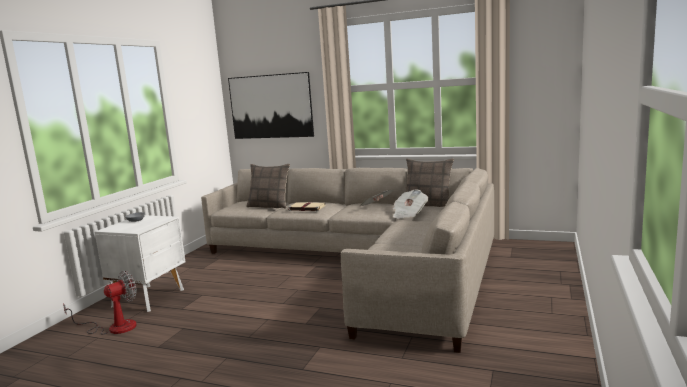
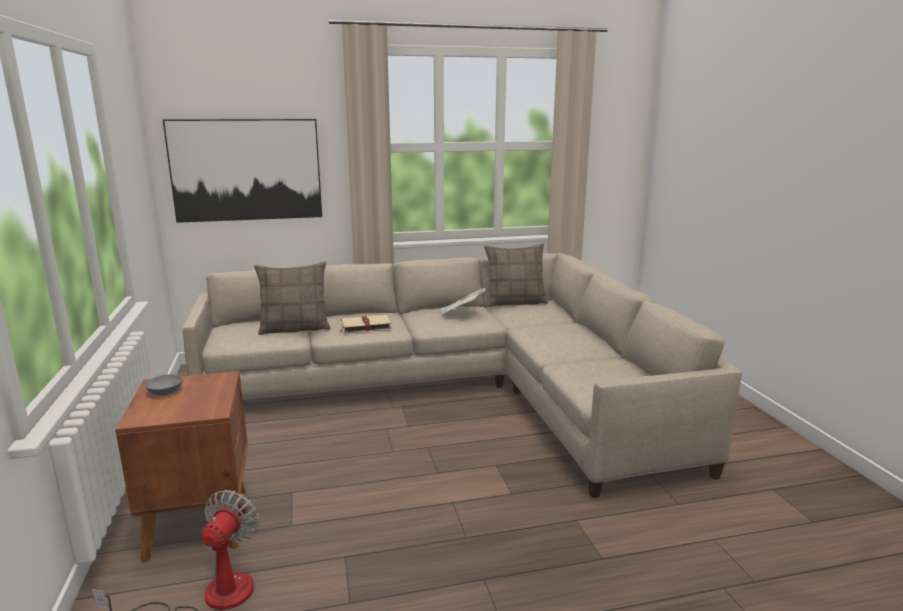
camera: 35 degrees left, 5 degrees up
(150, 297) = (200, 522): white nightstand -> brown nightstand
(409, 214) = (513, 318): newspaper -> none

